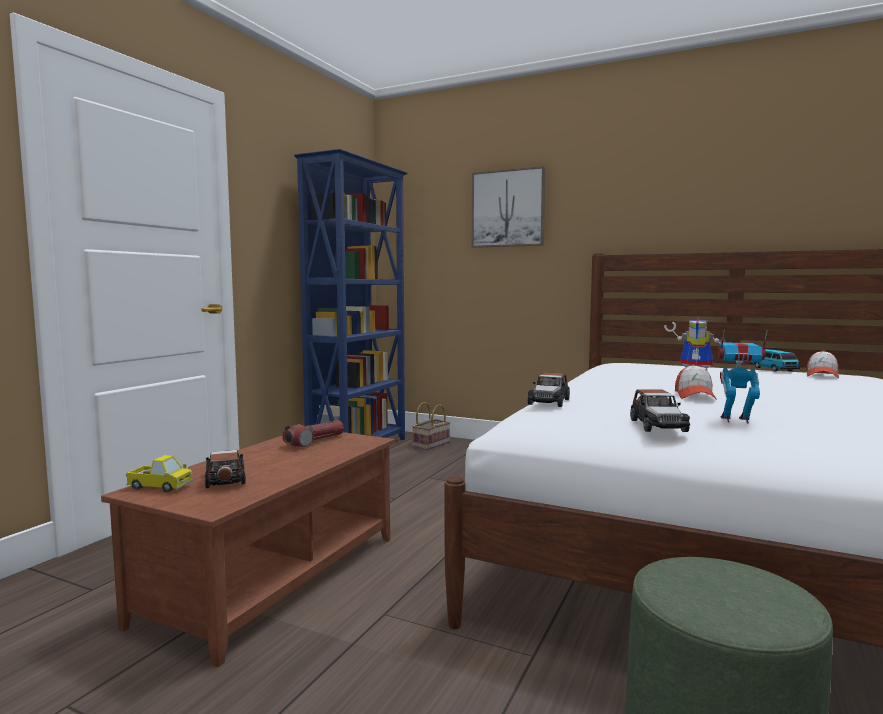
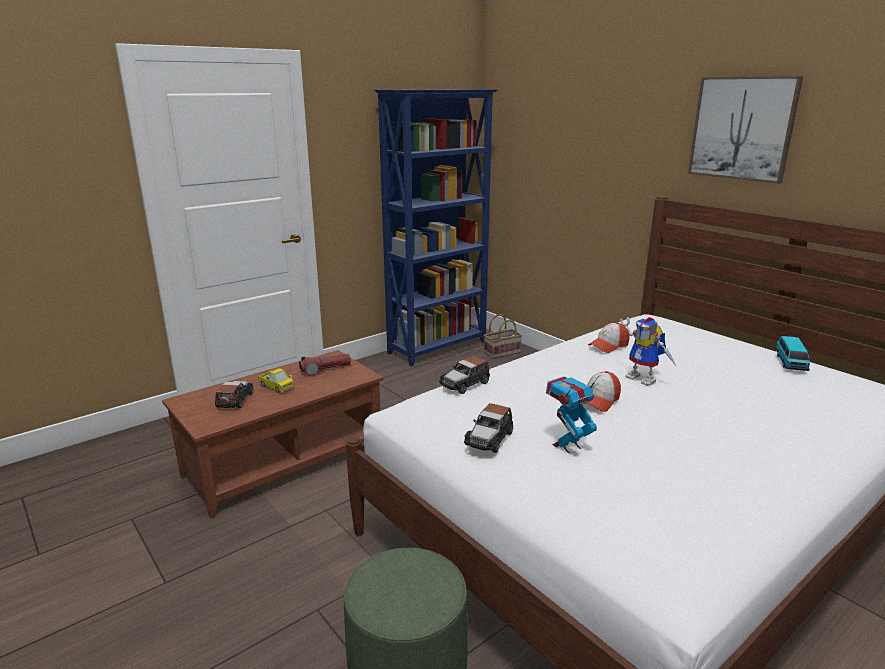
camera: 25 degrees right, 15 degrees up
(160, 487) = (195, 399): toy truck -> toy truck (276, 387)
(508, 208) = (589, 133): picture -> picture (742, 128)
(736, 420) = (567, 446): toy robot -> toy robot turned 75 degrees counterclockwise
(822, 375) = (821, 385): cap -> cap (608, 346)

